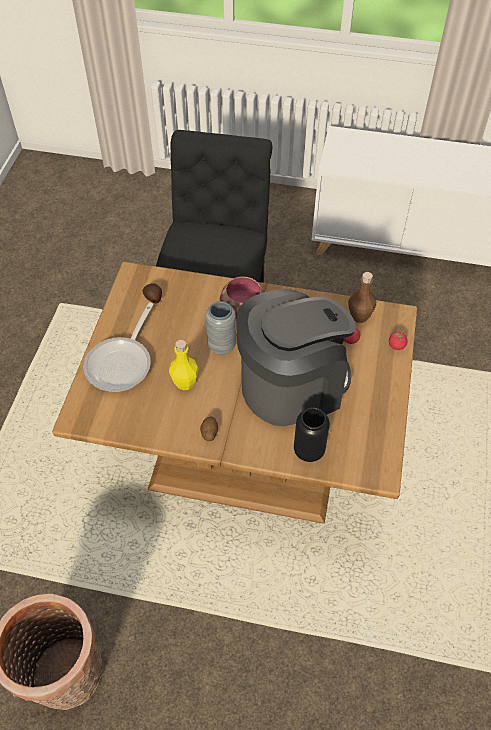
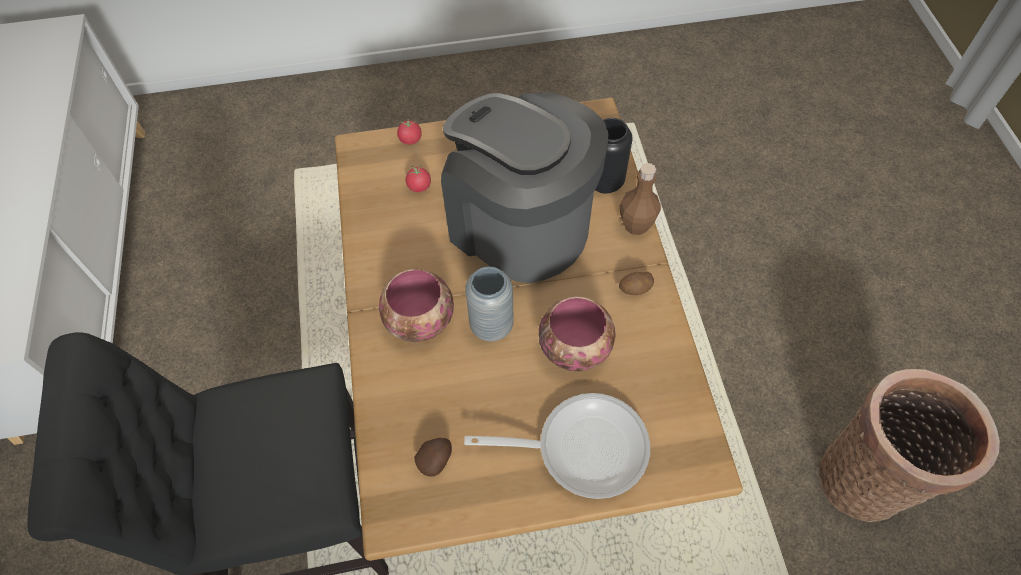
camera: 110 degrees left, 5 degrees up
(185, 383) = (575, 347): yellow bottle -> bowl
(359, 316) = (375, 186): brown bottle -> brown bottle (636, 225)

